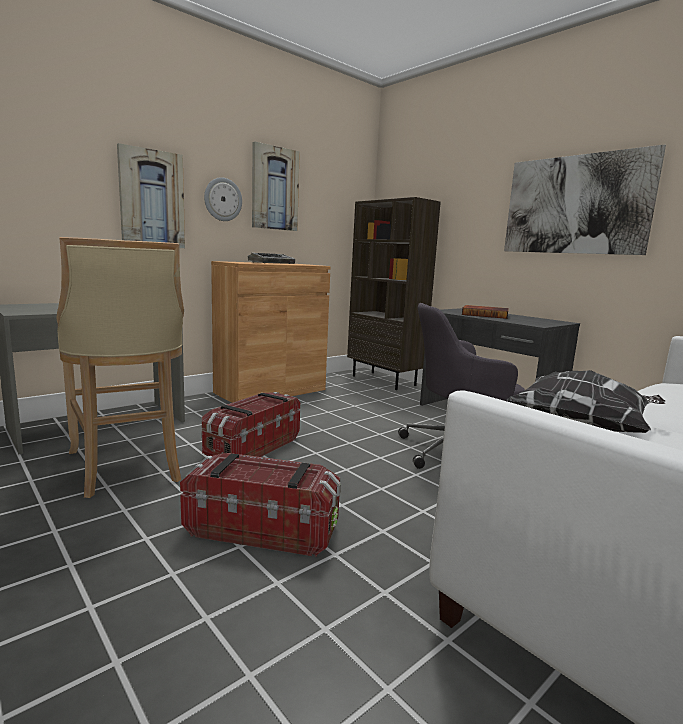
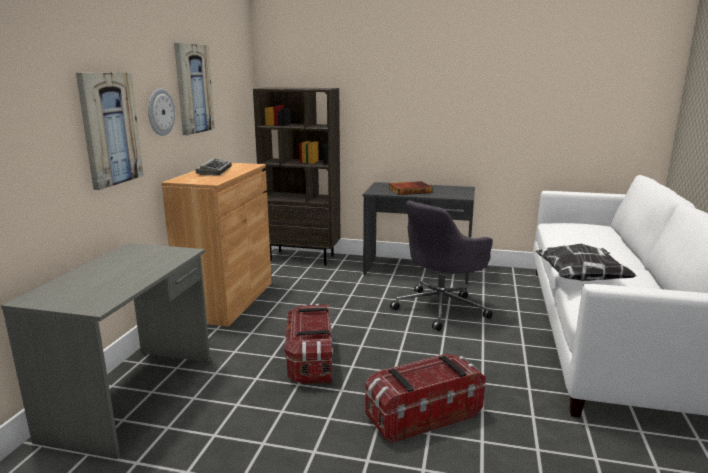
camera: 35 degrees left, 5 degrees up
(128, 467) = (247, 420): beige stool -> none
(575, 205) = (462, 97): picture -> none

